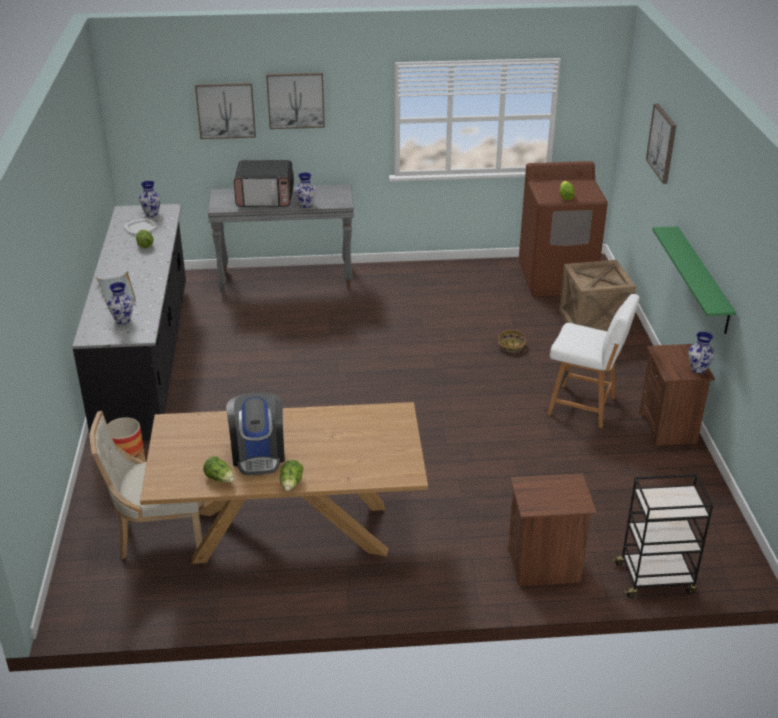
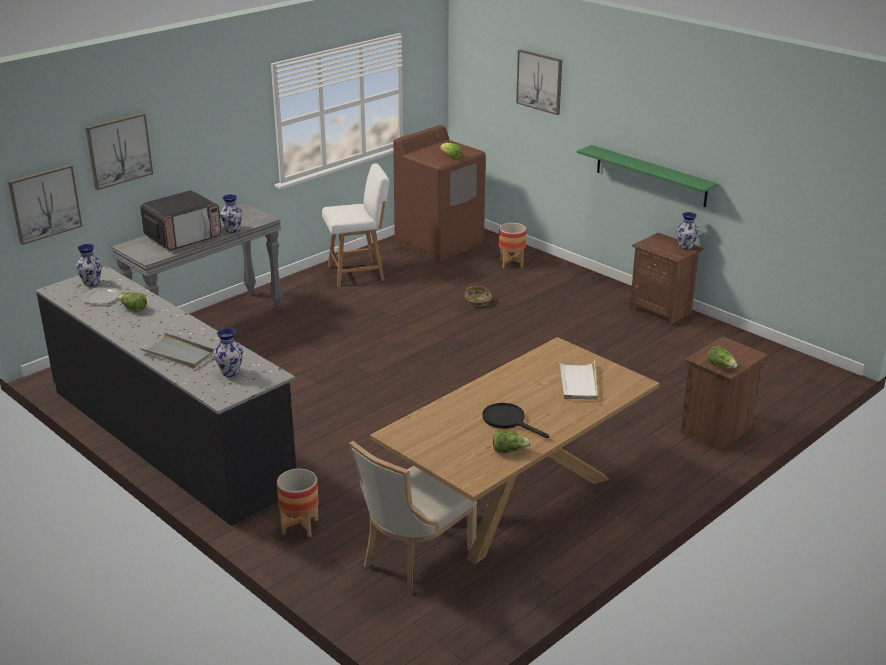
camera: 40 degrees left, 5 degrees down
(258, 454) = (508, 421): coffee machine -> black frying pan
(291, 483) = (568, 427): lettuce -> lettuce (721, 366)
(295, 100) = (186, 123): picture -> picture (45, 203)
(362, 450) = (578, 382): none -> white tray
(584, 406) = (589, 320): white chair -> white chair (358, 273)
(593, 322) = (511, 263): crate -> planter
(655, 578) = (787, 403): black cart -> none

